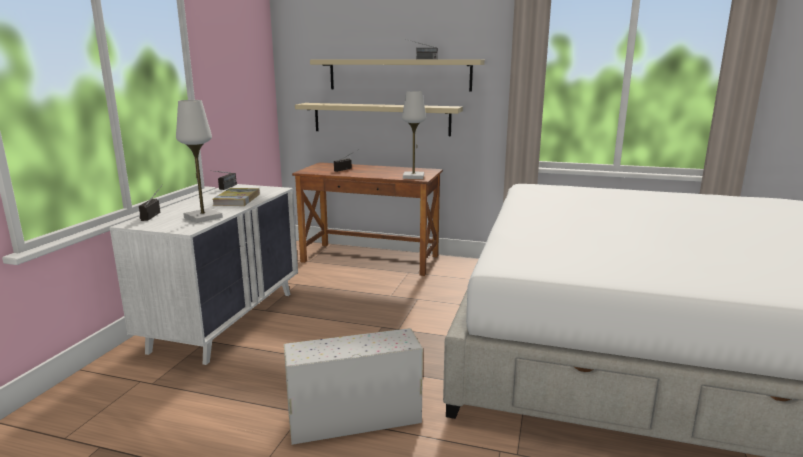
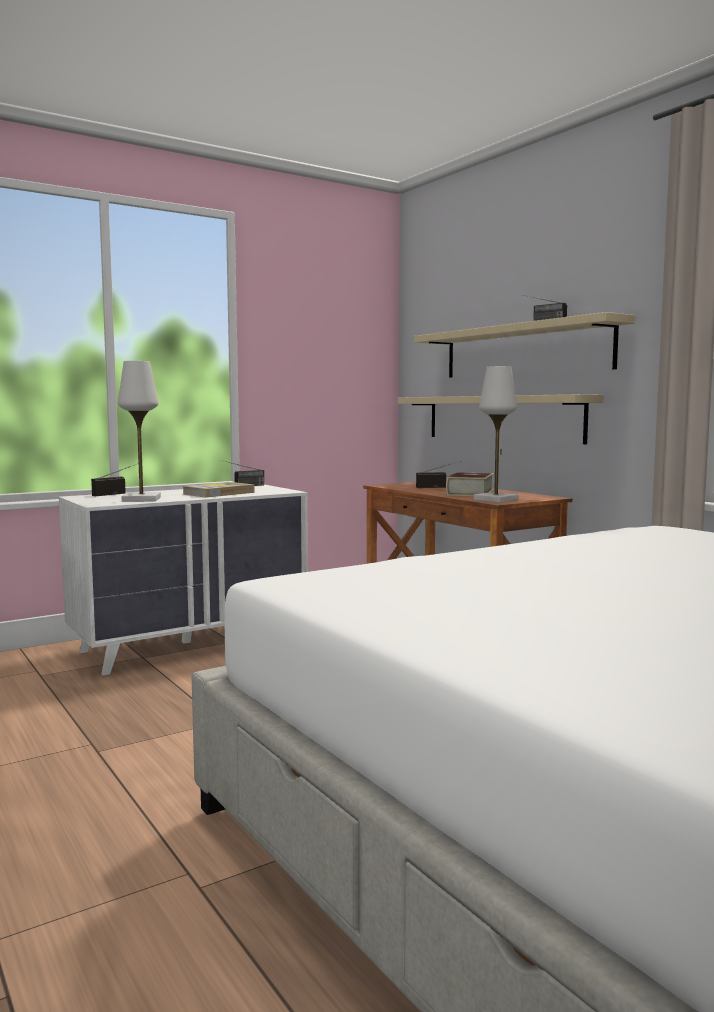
camera: 40 degrees right, 10 degrees down
(352, 421) = (115, 770): white storage box -> none
(380, 172) = (470, 492): none -> book

